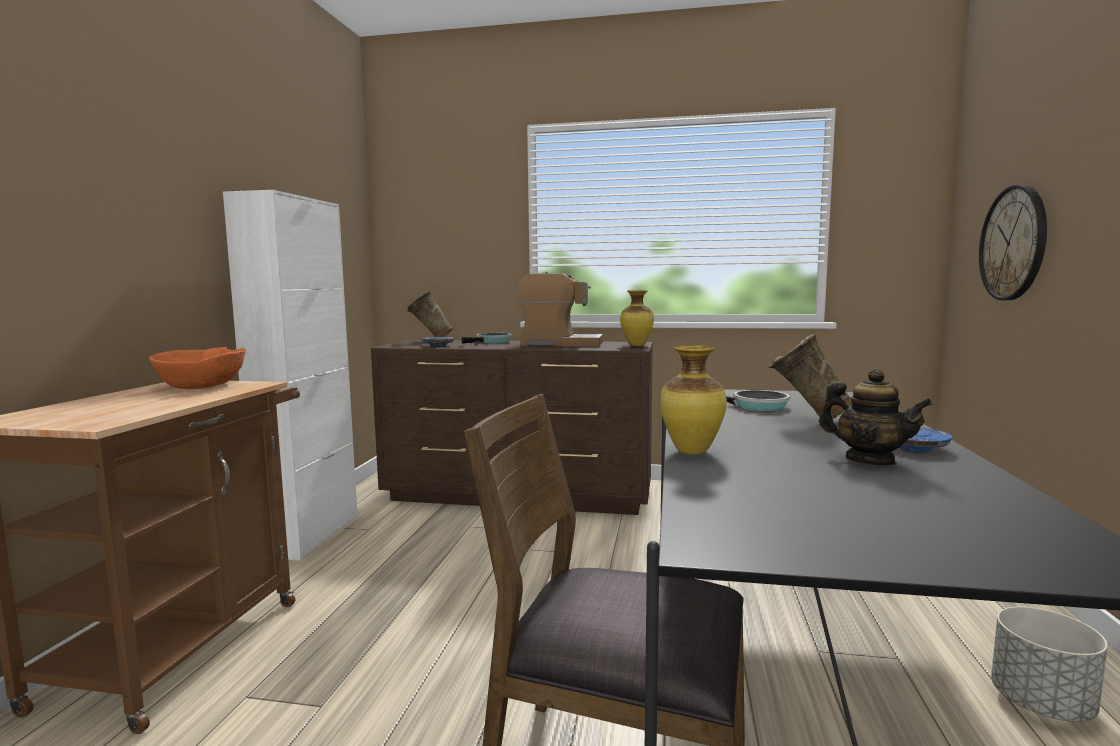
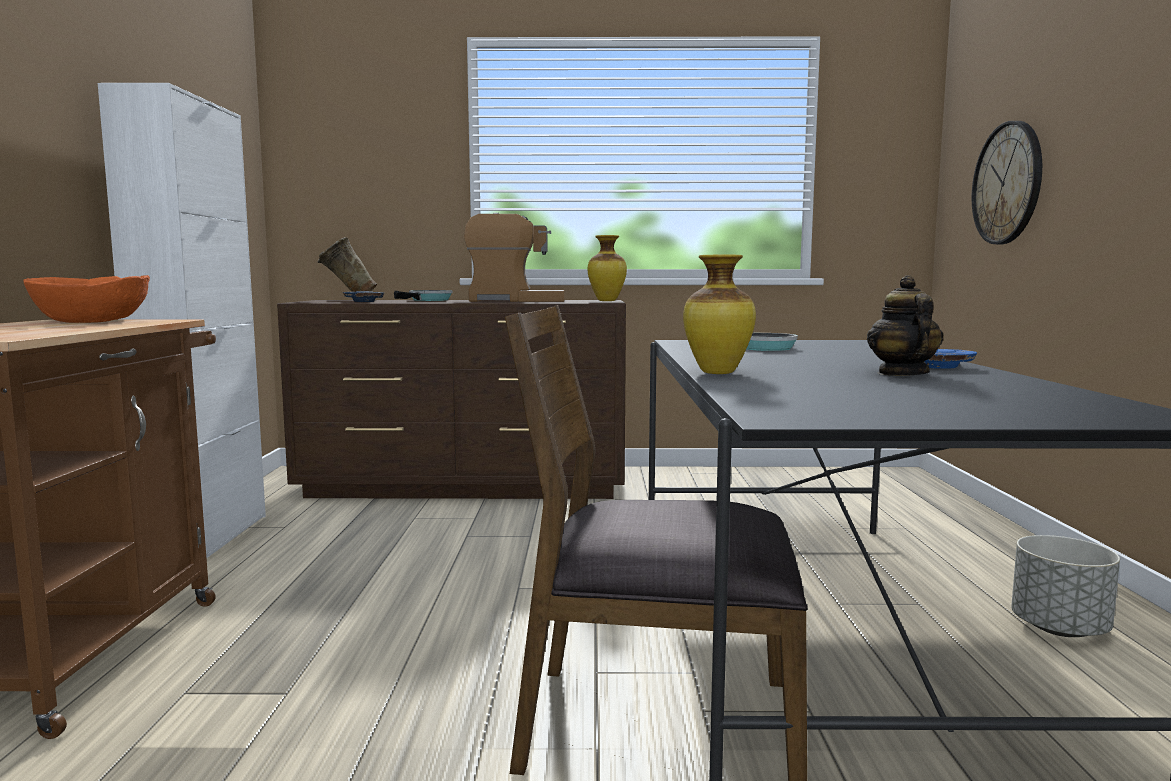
camera: 10 degrees left, 0 degrees up
(806, 420) = (821, 355): beige vase -> none
(870, 460) = (902, 374): teapot -> teapot turned 120 degrees counterclockwise

